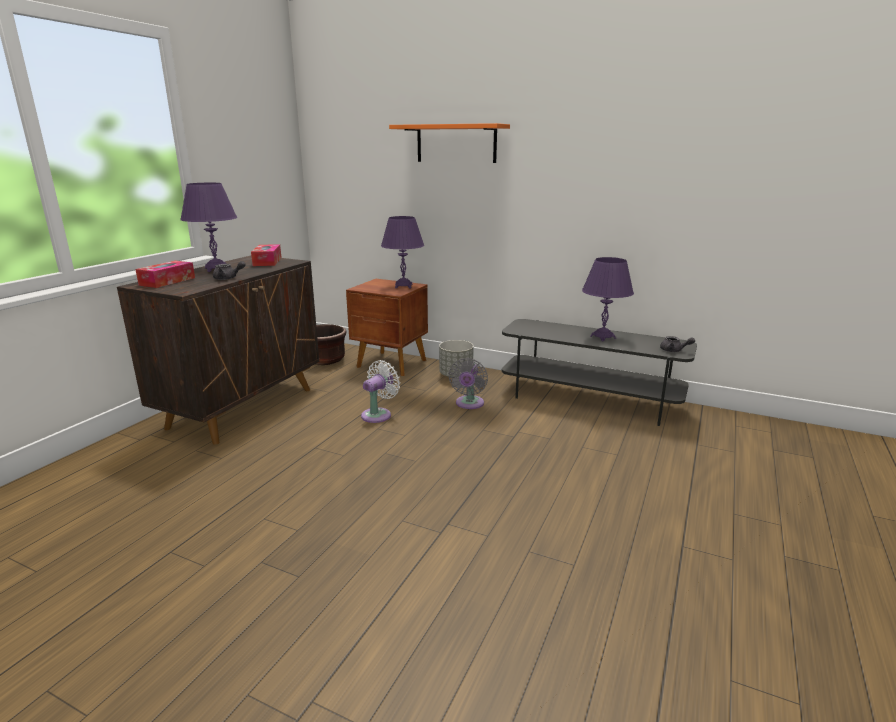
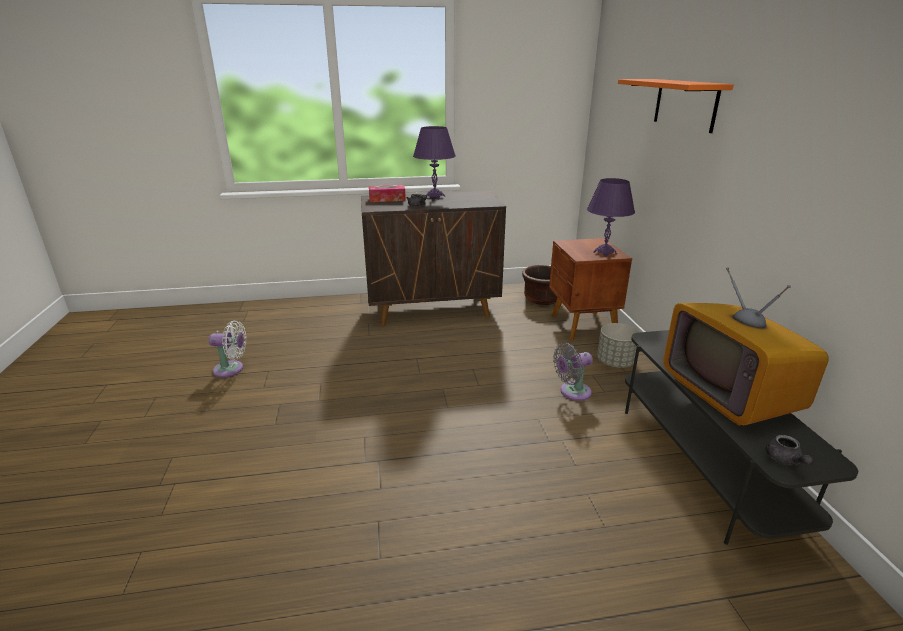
camera: 55 degrees right, 5 degrees up
(267, 261) = (478, 199): tissue box -> none
(378, 414) = (493, 359): white fan -> white fan (231, 369)
(603, 337) = (729, 394): purple table lamp -> television

